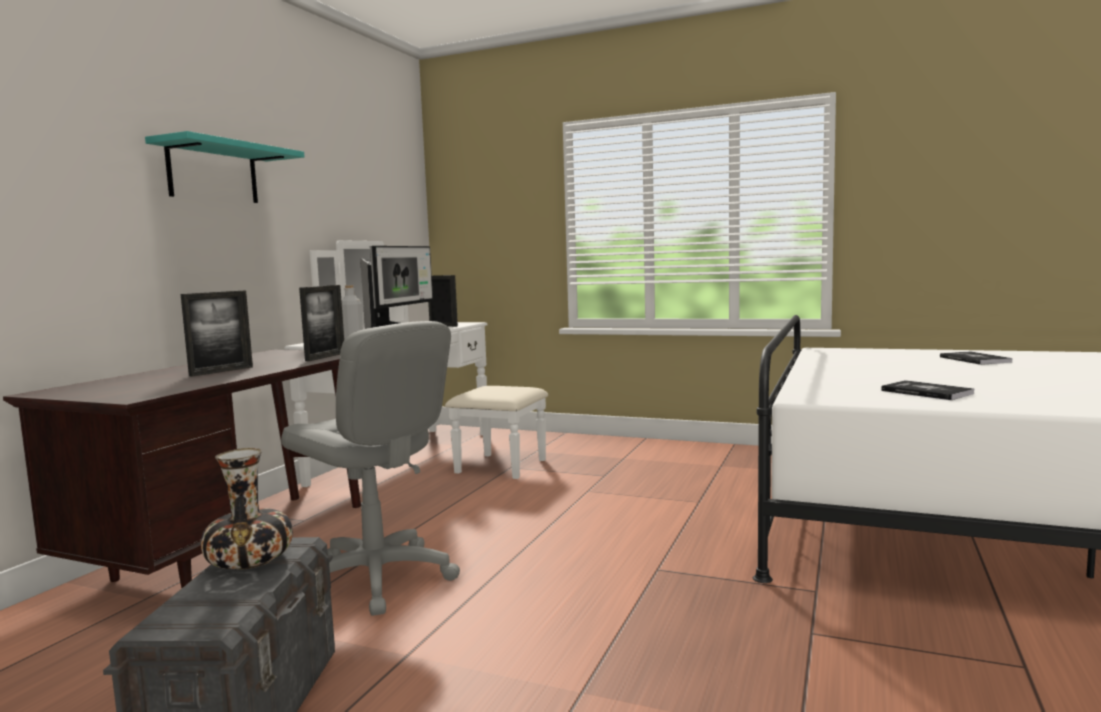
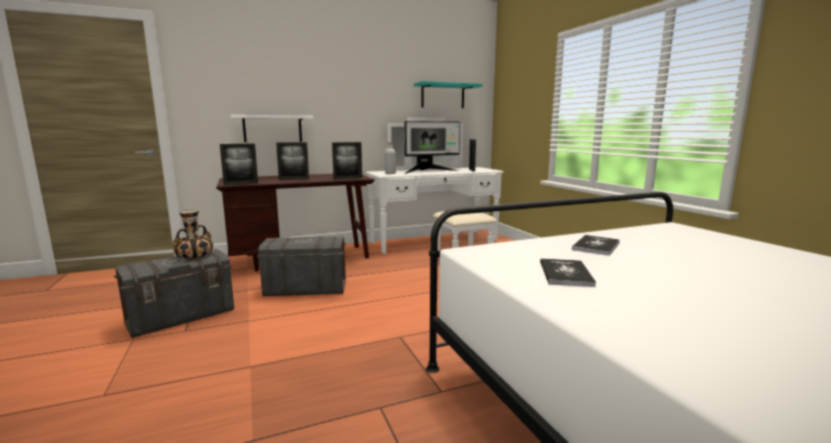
camera: 45 degrees right, 5 degrees up
(111, 266) = (272, 128): none -> white shelf
(162, 393) = (241, 184): none -> picture frame
(213, 173) = (330, 84): turquoise shelf -> turquoise shelf (442, 96)
(376, 579) = (305, 289): grey office chair -> grey storage box
(974, 359) = (782, 267): book -> book (596, 246)

